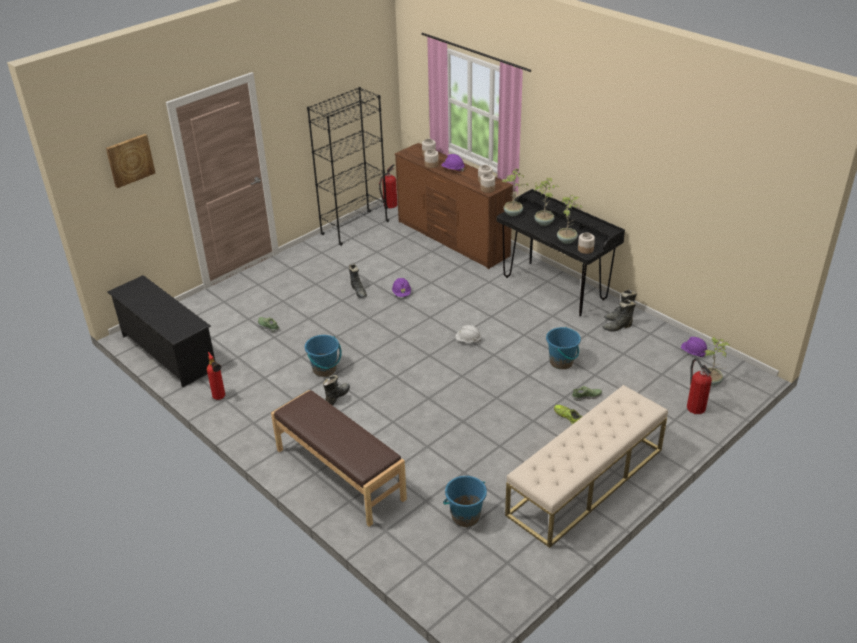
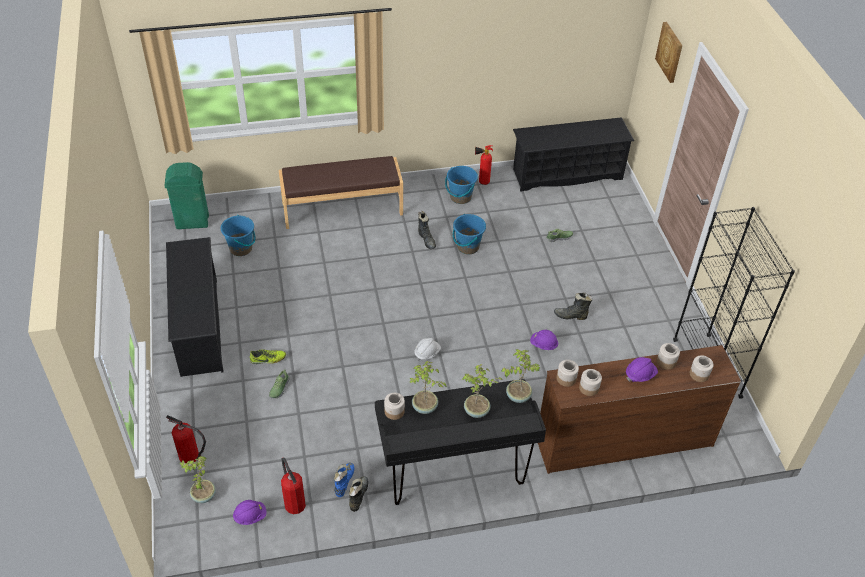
camera: 120 degrees right, 10 degrees up
(389, 205) = (745, 424): fire extinguisher -> fire extinguisher (294, 503)
(465, 584) = (193, 222): none -> green trash can
(561, 362) = (337, 400): blue bucket -> blue bucket (460, 197)
(585, 482) = (199, 326): beige bench -> black shoe rack
(618, 327) = (343, 482): black boot -> blue boot

